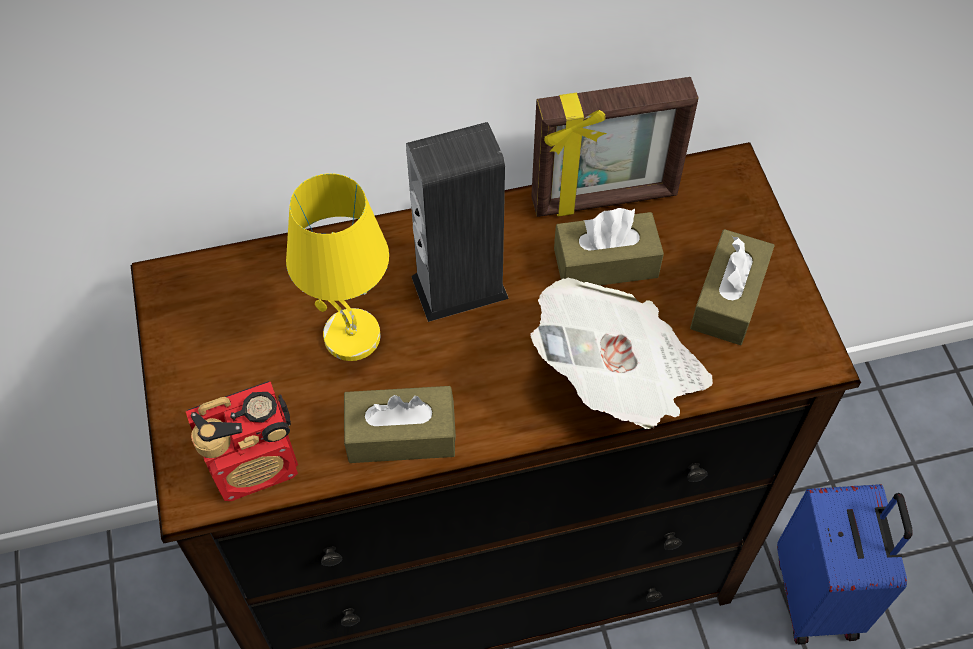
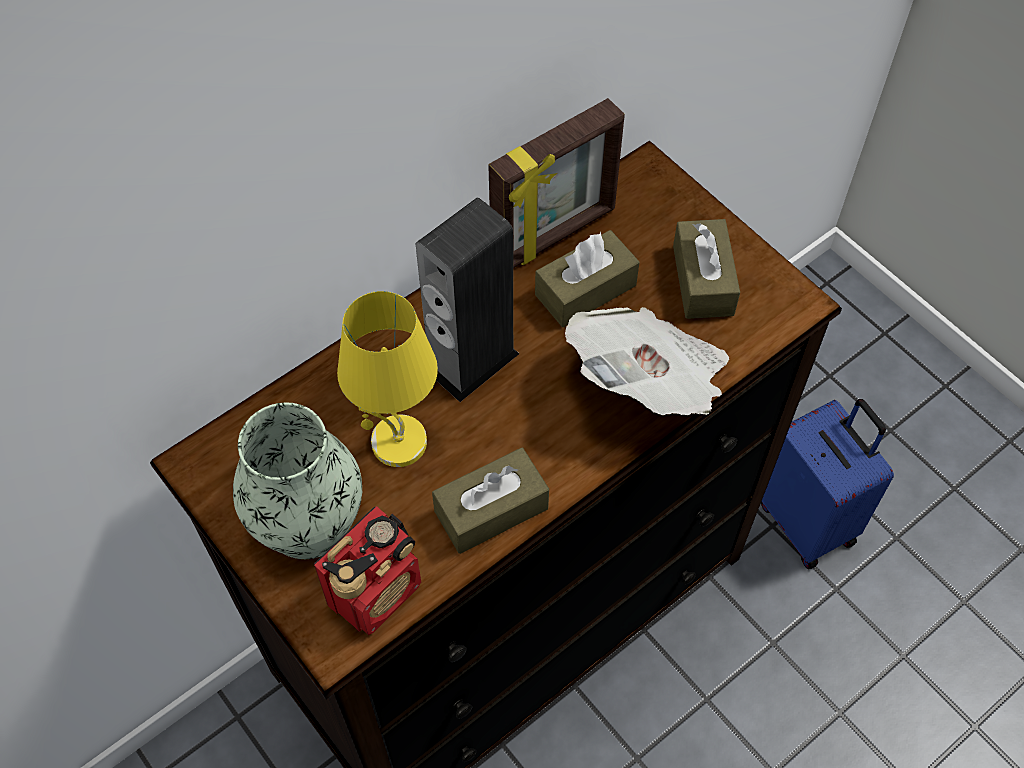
camera: 25 degrees left, 0 degrees up
(232, 374) = (308, 521): none -> vase

